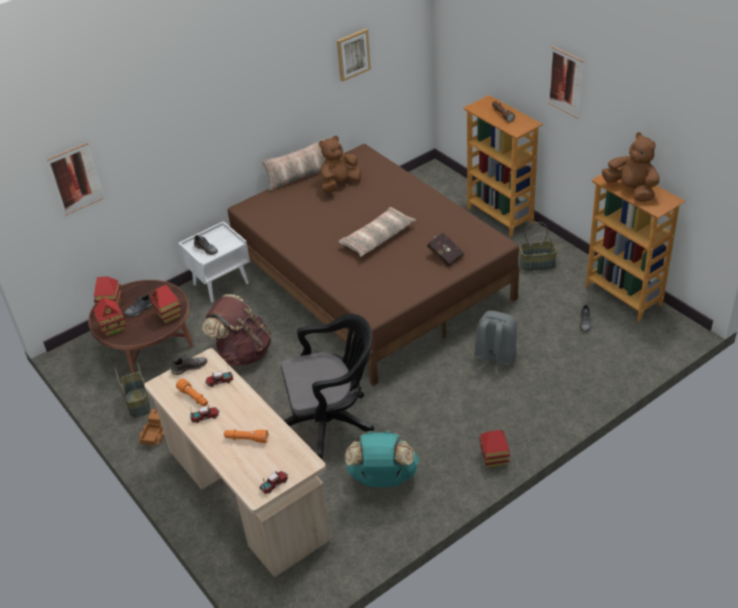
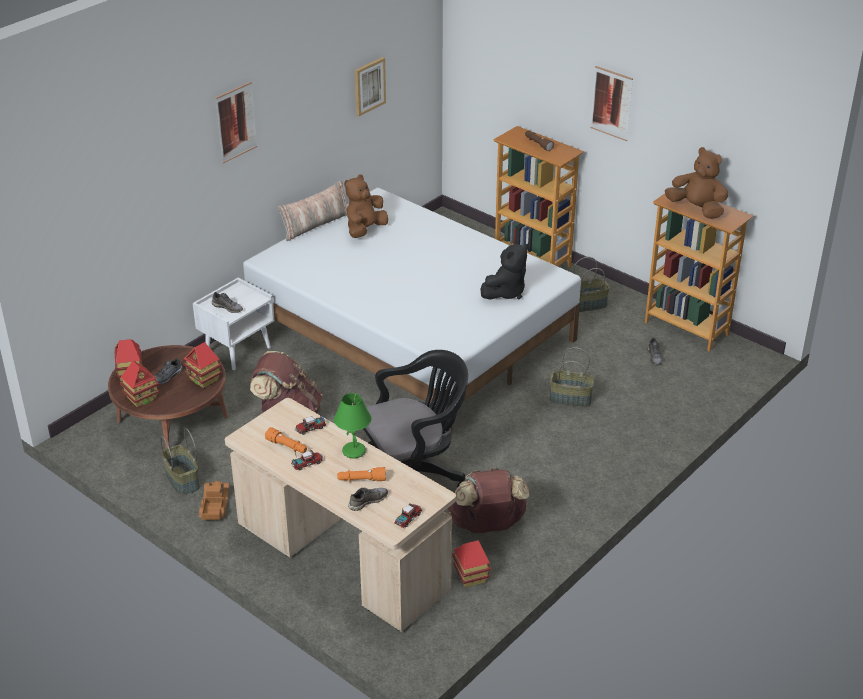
camera: 15 degrees left, 5 degrees down
(76, 179) = (97, 226): picture -> picture (236, 122)
(189, 367) = (270, 418): grey shoe -> grey shoe (367, 501)
(250, 409) = (354, 451): none -> green table lamp
(371, 279) = (410, 333): brown bed -> white bed
(377, 238) = (426, 280): pillow -> none
(382, 479) = (487, 526): turquoise backpack -> brown backpack
(444, 255) = (506, 292): red book -> black plush toy
(494, 358) = (570, 399): grey backpack -> basket
(494, 458) = (599, 494): toy house -> toy house (471, 576)

